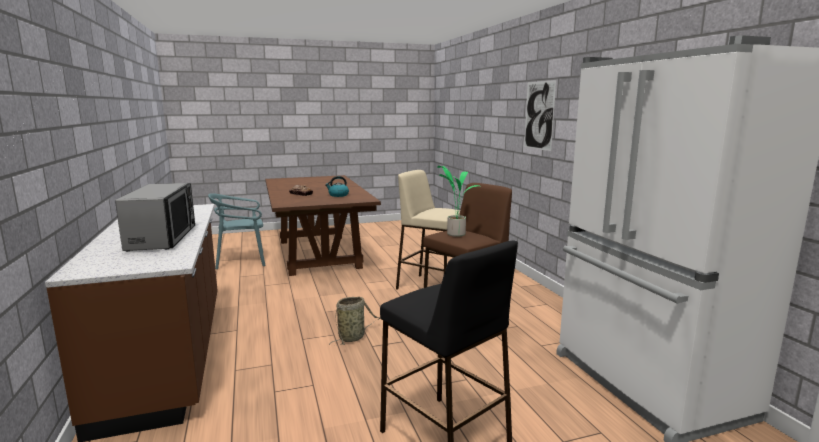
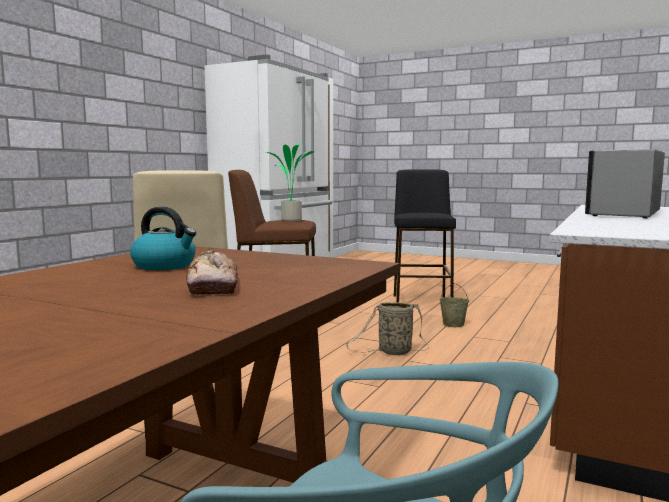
camera: 135 degrees left, 5 degrees down
(350, 399) = (453, 324): none -> beige bucket
(539, 115) = (52, 86): picture -> none

